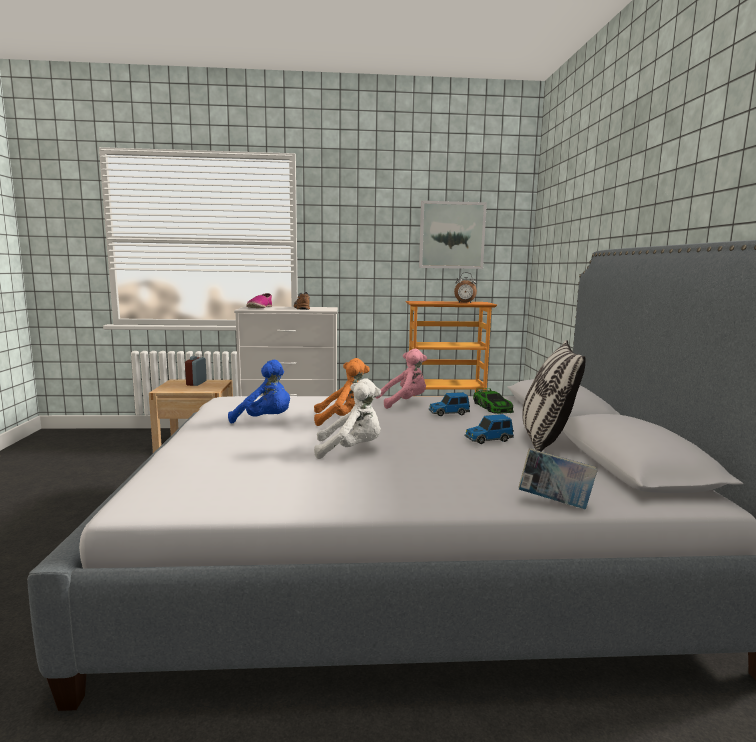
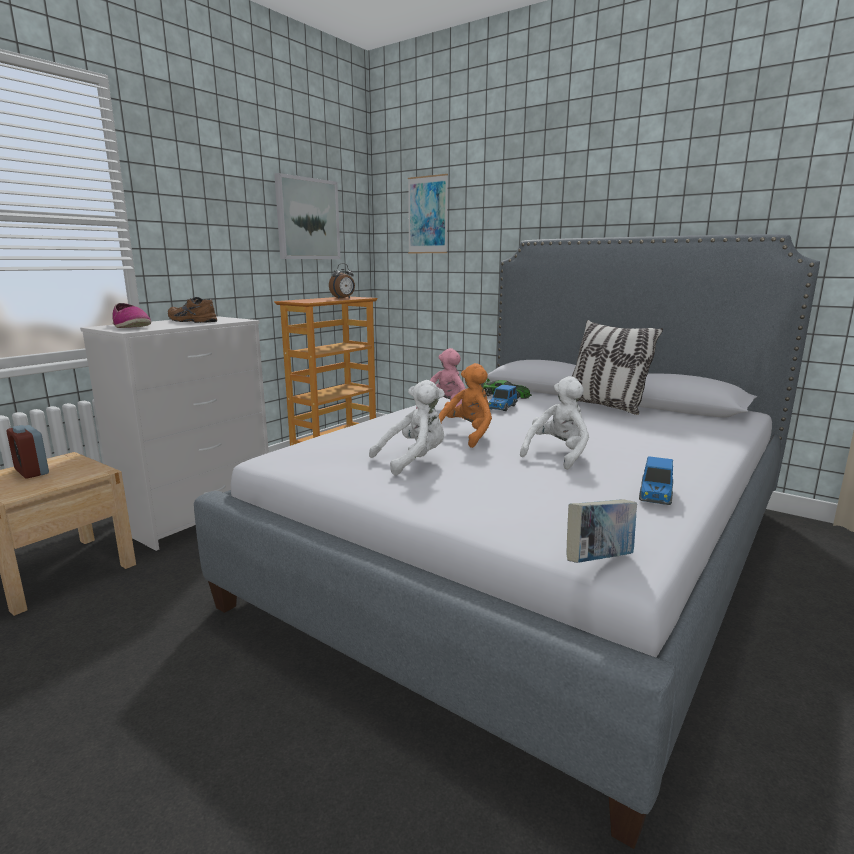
camera: 50 degrees left, 5 degrees up
(266, 421) = (413, 461): blue plush toy -> white plush toy
(488, 439) = (586, 416): toy car -> toy car (655, 495)
(554, 503) = (733, 437): book -> book (599, 560)
(558, 227) = (428, 215): none -> picture

